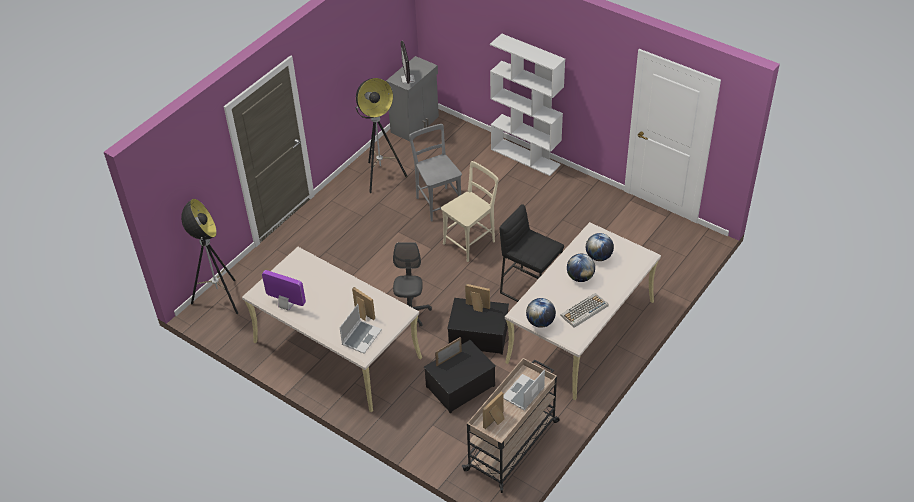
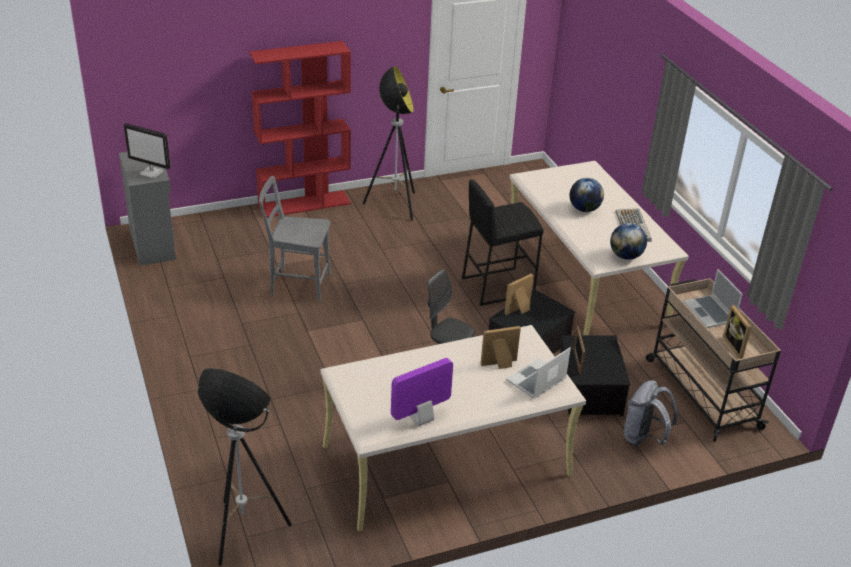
camera: 60 degrees left, 10 degrees down
(361, 337) = (536, 380): laptop -> laptop turned 105 degrees counterclockwise
(381, 176) = (202, 303): floor lamp -> floor lamp (394, 205)
(436, 432) = (644, 438): none -> grey backpack
(471, 241) = (384, 289): beige chair -> none
(526, 157) = (304, 204): white bookcase -> red bookcase
(598, 256) = (566, 188): globe -> none

